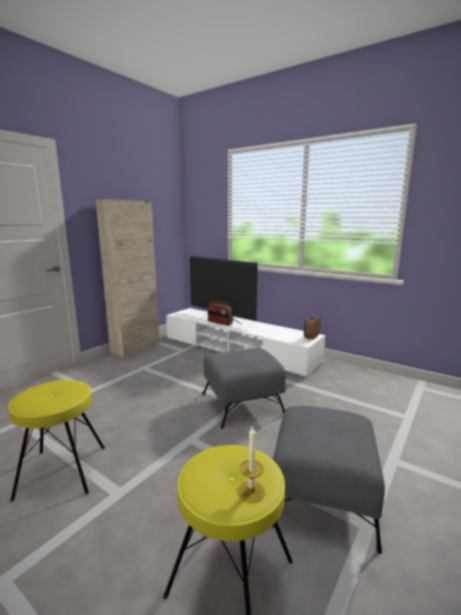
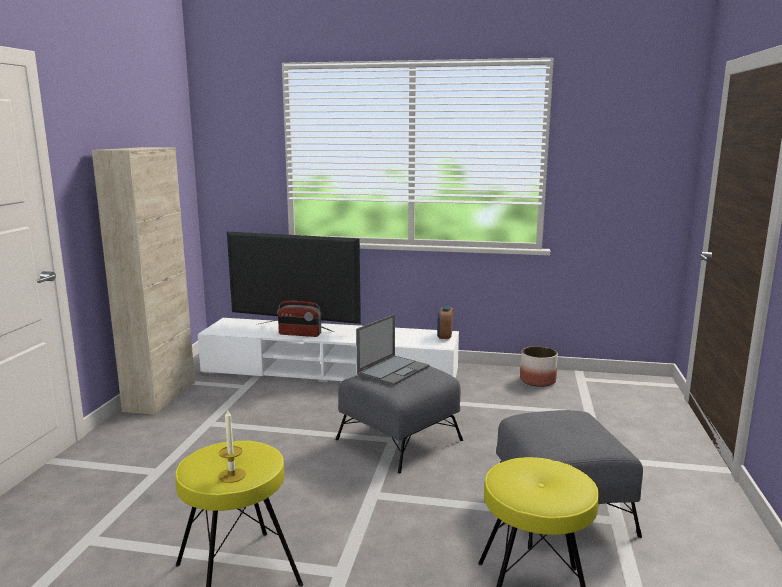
camera: 25 degrees left, 0 degrees up
(241, 353) = (393, 370): none -> laptop
(251, 491) = (570, 487): candle -> candle (232, 475)
(381, 382) = (538, 381): none -> planter

